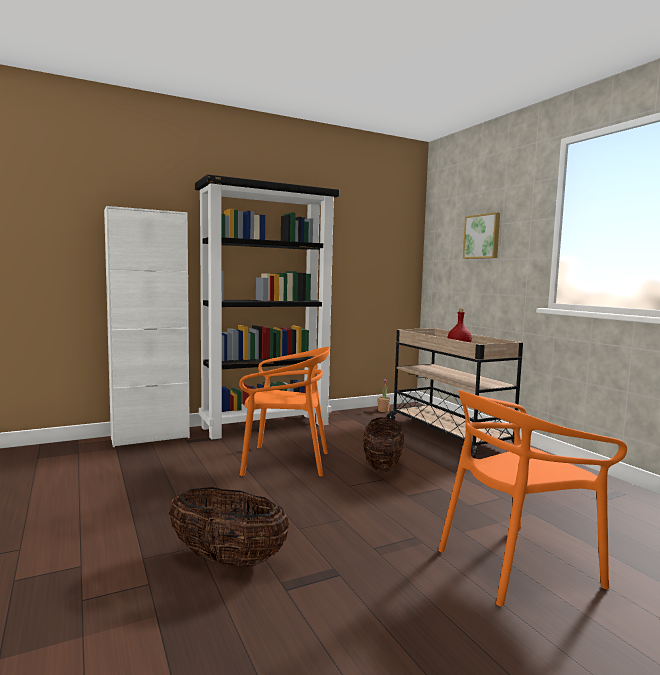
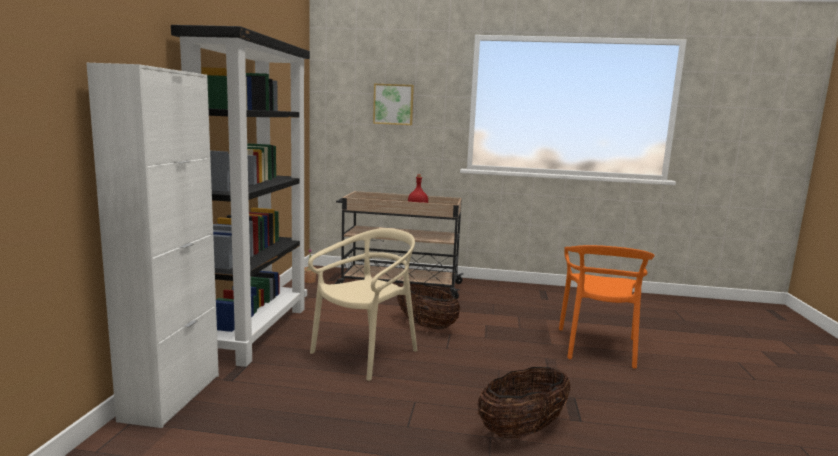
camera: 55 degrees left, 5 degrees up
(285, 462) = (366, 354): orange chair -> beige chair

